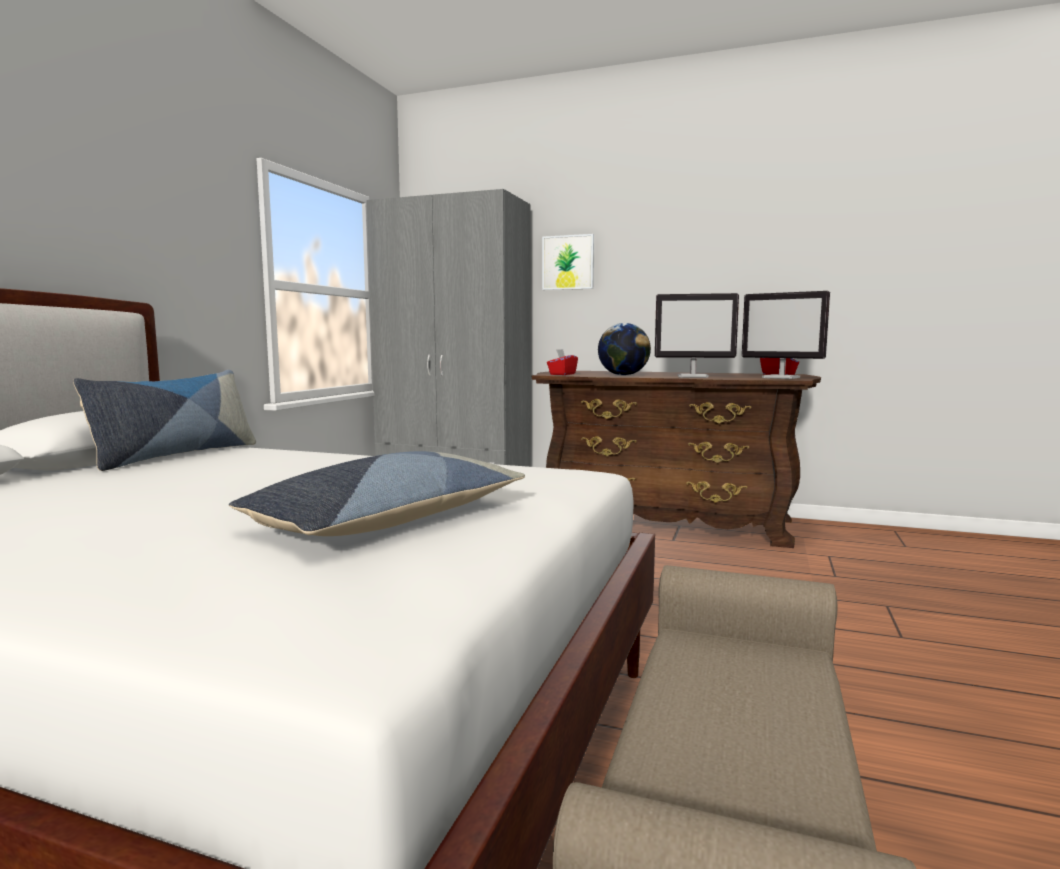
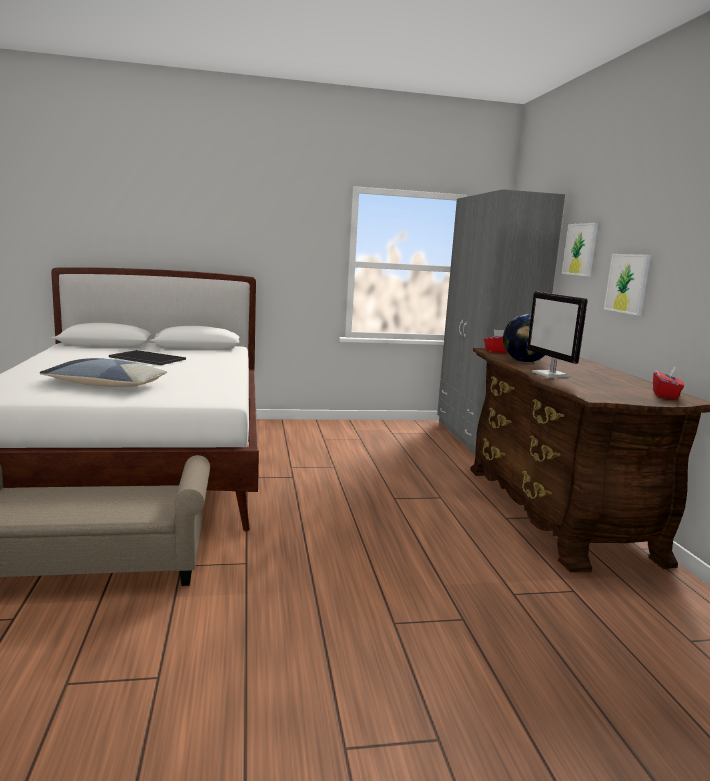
camera: 60 degrees right, 5 degrees up
(152, 484) = (146, 358): none -> tray
(176, 455) = (207, 351): pillow -> none
(657, 290) = (627, 283): none -> picture
(782, 378) = (606, 395): monitor -> none

